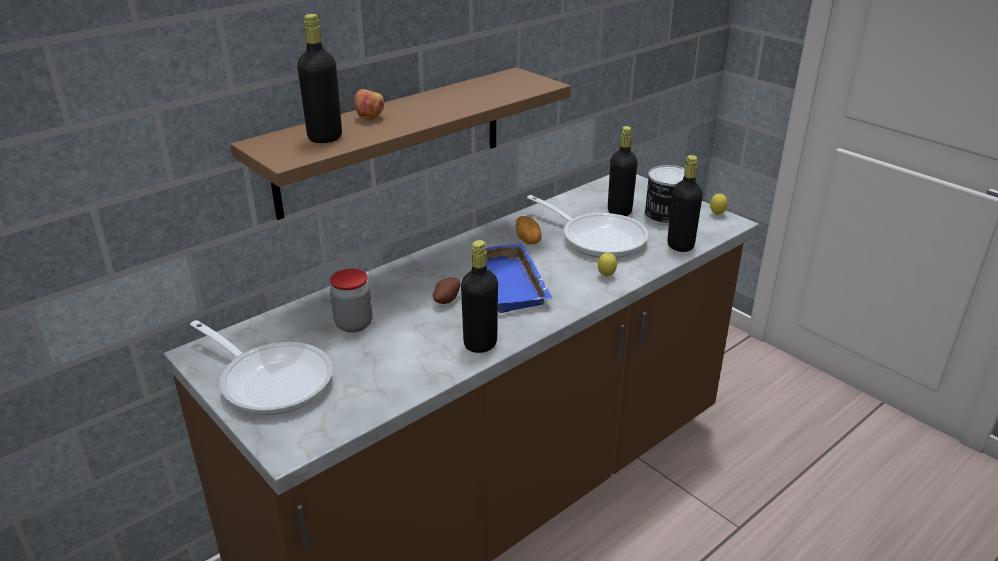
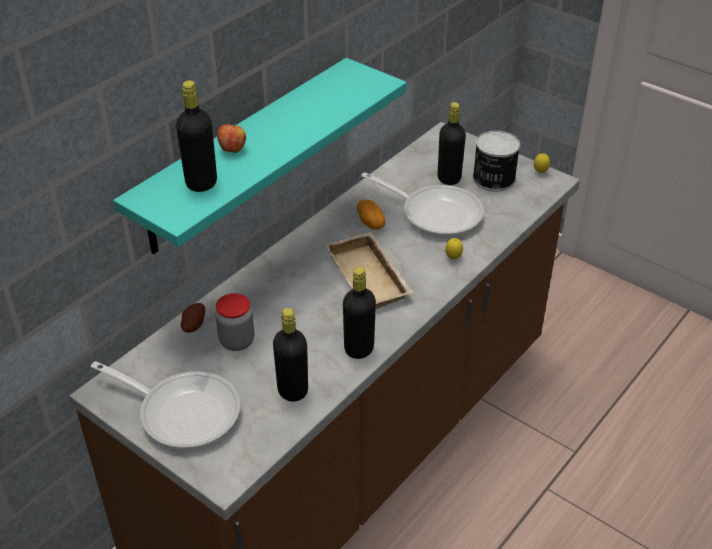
camera: 10 degrees left, 10 degrees up
(392, 141) = (244, 156): brown shelf -> turquoise shelf
(446, 299) = (313, 303): potato -> potato (193, 325)
(513, 284) = (371, 278): blue tray -> beige tray
(680, 246) = (513, 214): black bottle -> black bottle (293, 390)

